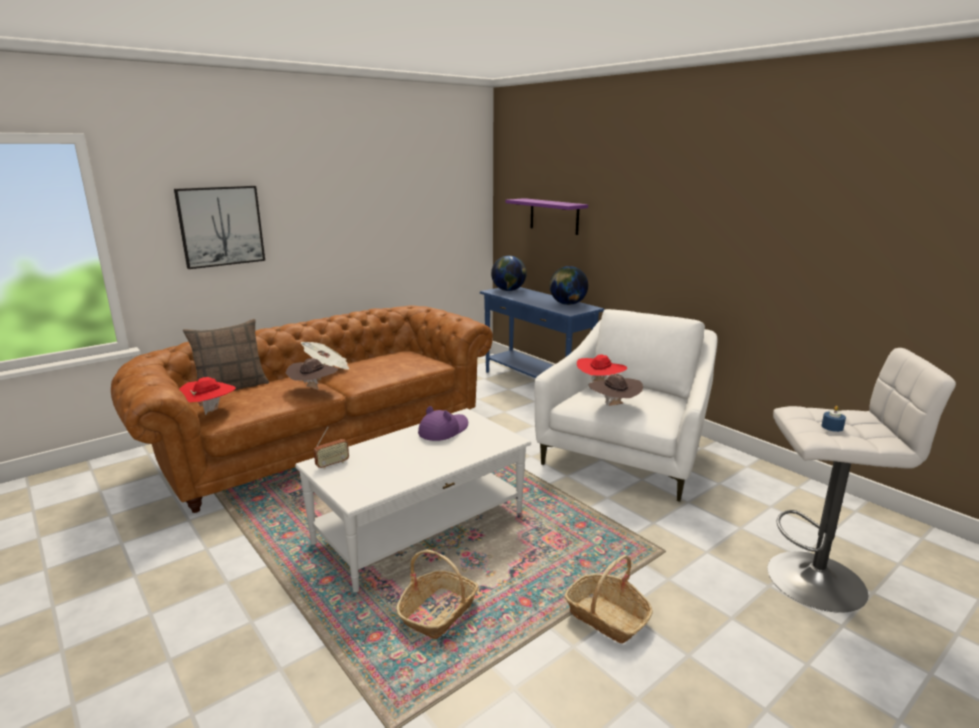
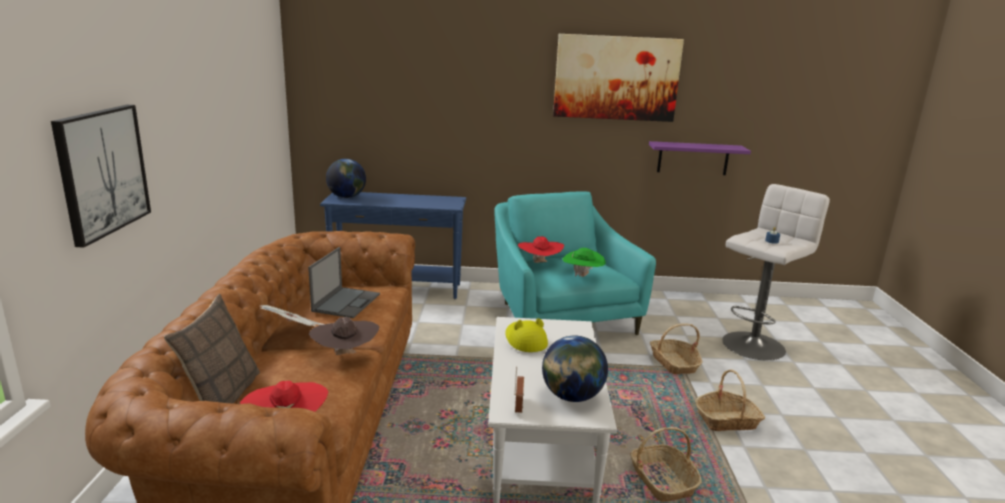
camera: 50 degrees left, 0 degrees up
(387, 362) = (346, 302): none -> laptop
(443, 430) = (525, 340): purple hat -> yellow hat
(554, 216) = (389, 112): purple shelf -> purple shelf (693, 158)
(567, 304) = (431, 199): globe -> globe (572, 396)
(614, 406) = (582, 276): brown hat -> green hat
(627, 454) = (559, 317): white armchair -> turquoise armchair
(664, 543) = (674, 363): none -> basket
(765, 184) = (616, 78): none -> picture

